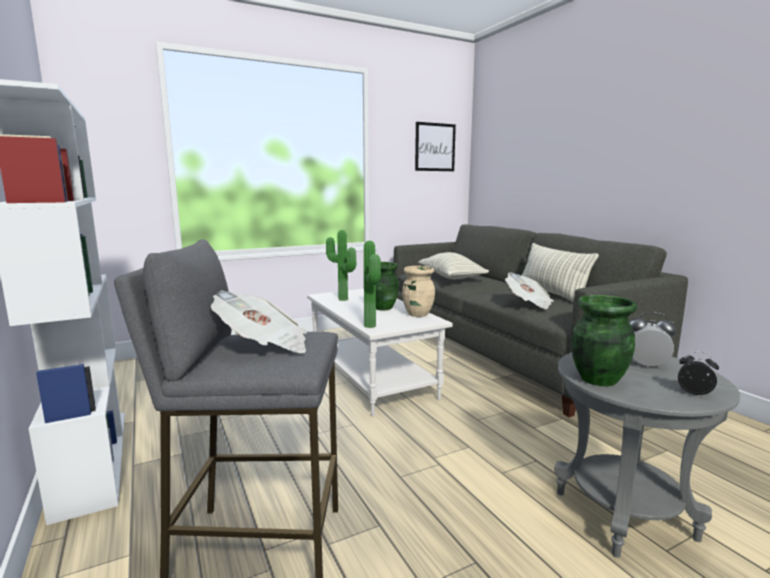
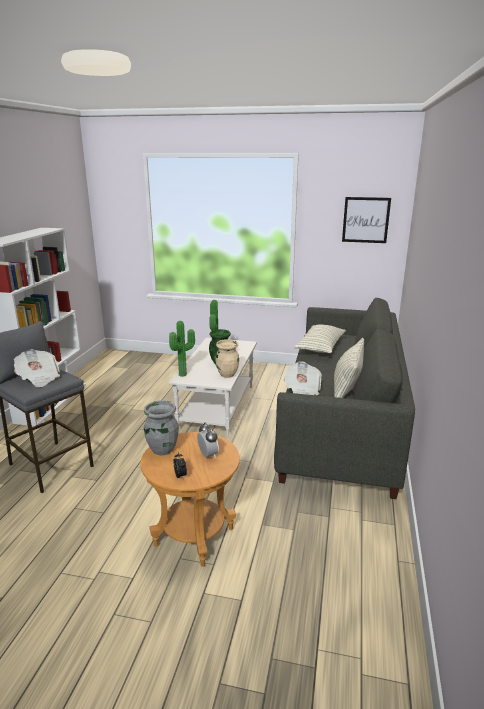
camera: 40 degrees right, 10 degrees up
(597, 379) = (162, 449): green vase -> grey vase
(623, 514) = (194, 536): grey side table -> brown side table

